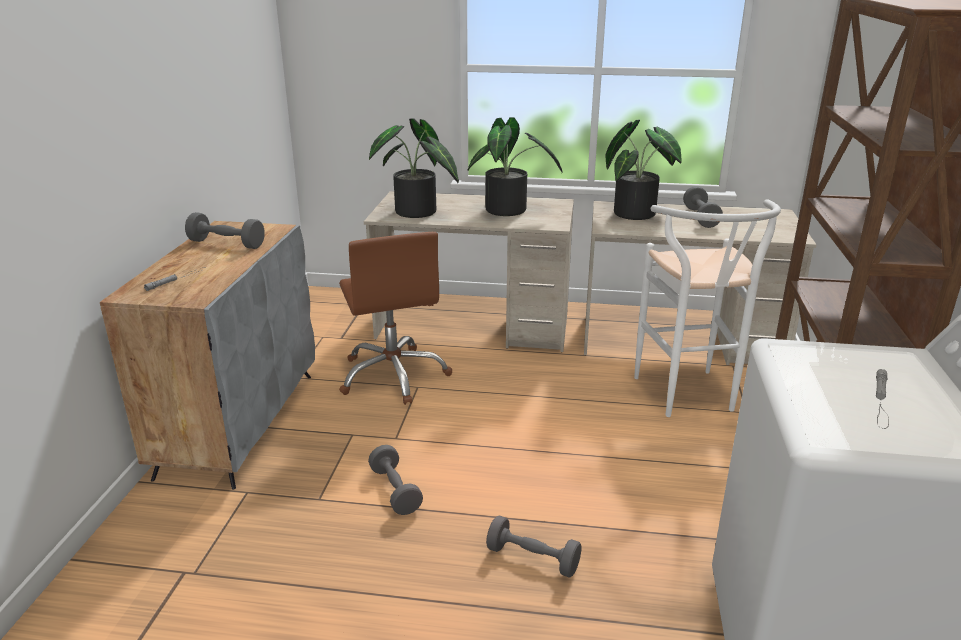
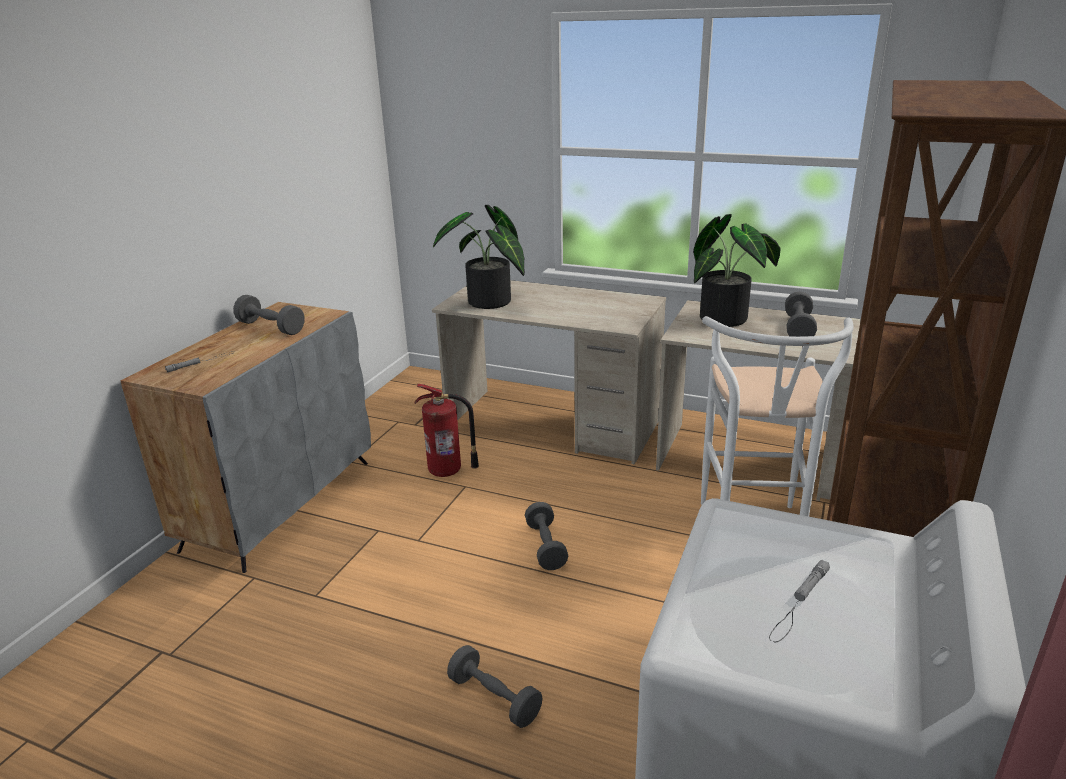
camera: 15 degrees right, 0 degrees up
(394, 375) = (447, 471): brown office chair -> fire extinguisher
(395, 491) = (391, 598): grey dumbbell -> grey dumbbell (546, 546)
(510, 211) = (587, 307): potted plant -> none

